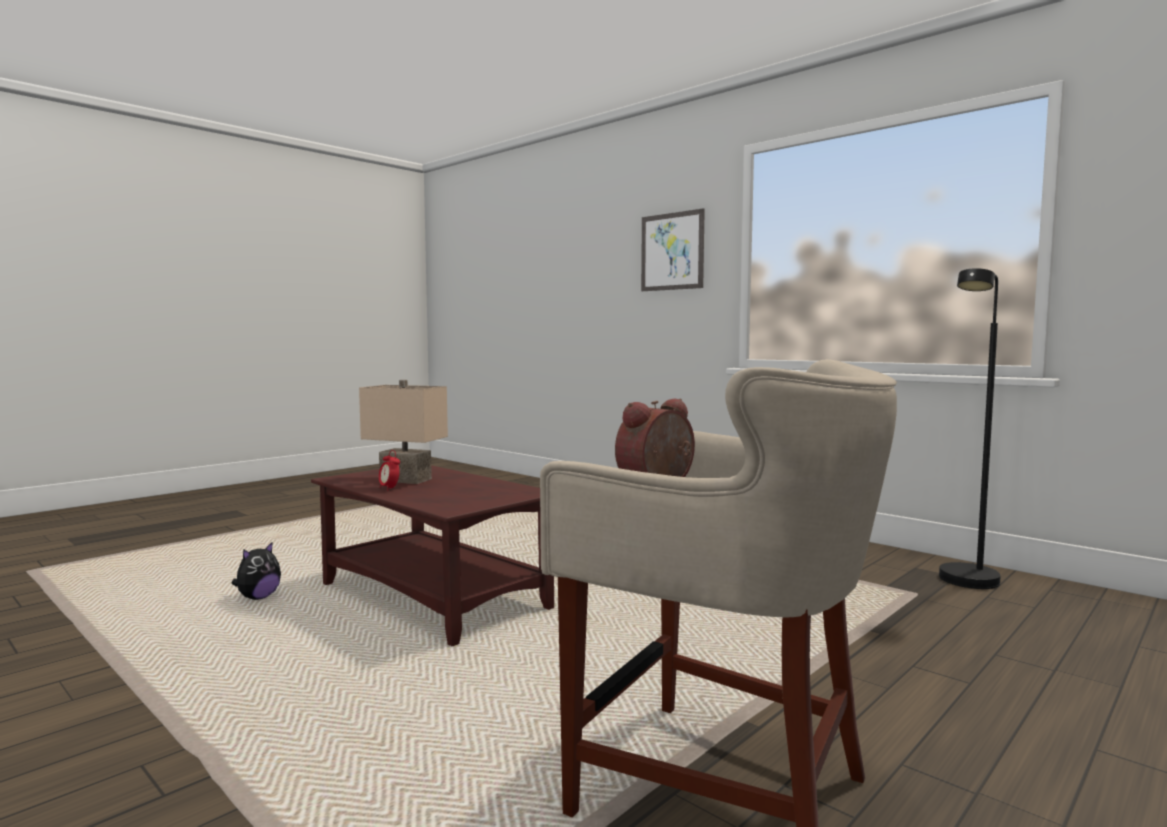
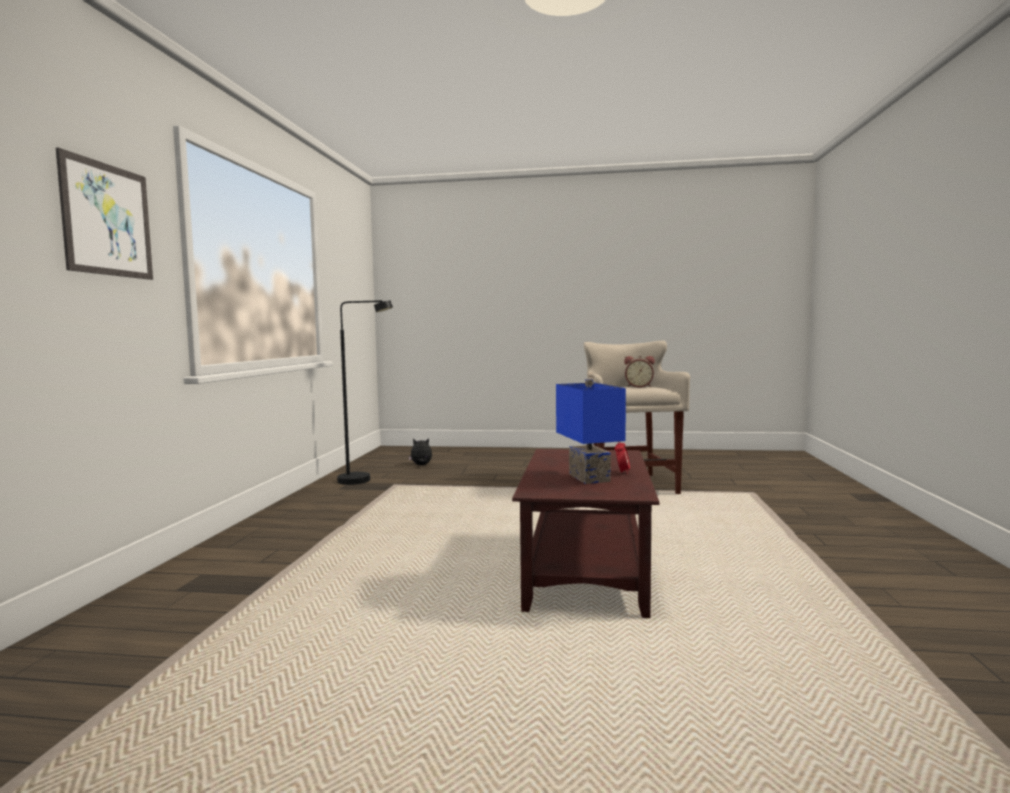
camera: 125 degrees left, 0 degrees up
(258, 597) = (723, 629): plush toy -> plush toy (421, 465)
(403, 480) = (591, 478): beige table lamp -> blue table lamp

